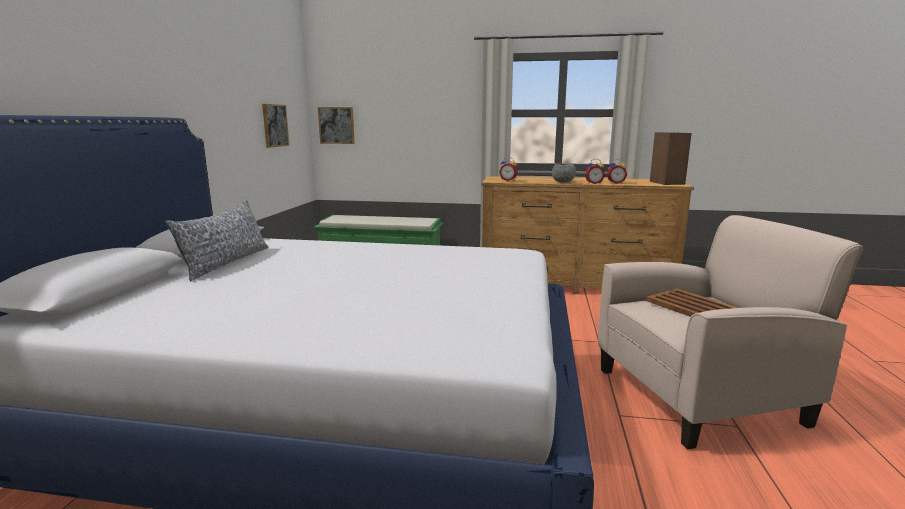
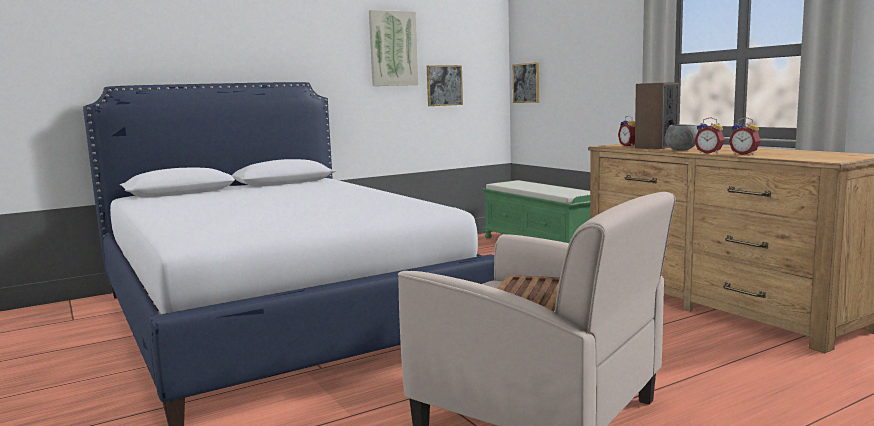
camera: 50 degrees right, 5 degrees down
(226, 262) = (267, 188): pillow -> none
(237, 82) = (393, 48): none -> picture
(666, 183) = (831, 157): speaker -> speaker (655, 147)

